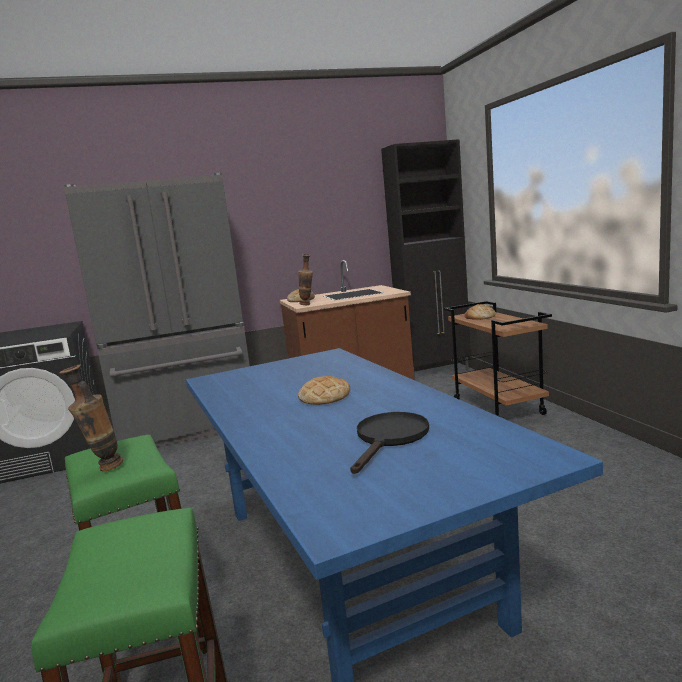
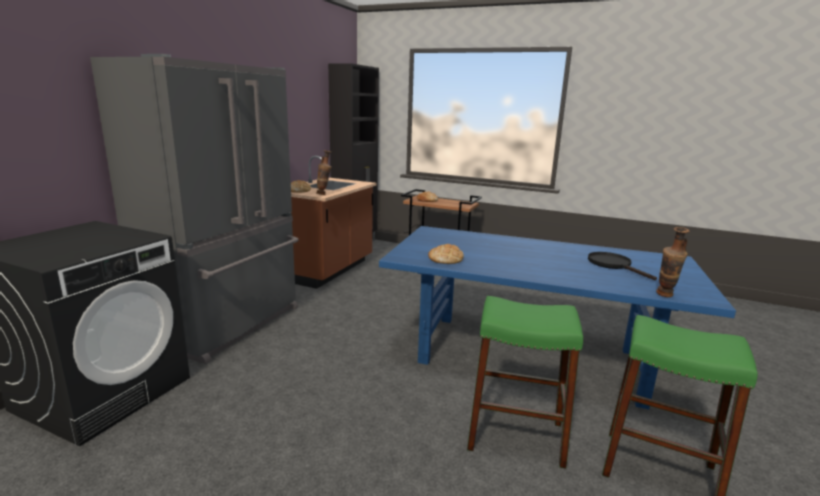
camera: 50 degrees left, 5 degrees up
(103, 469) = (537, 317): vase -> vase (665, 296)
(324, 397) = (520, 254): bread -> bread (445, 259)

